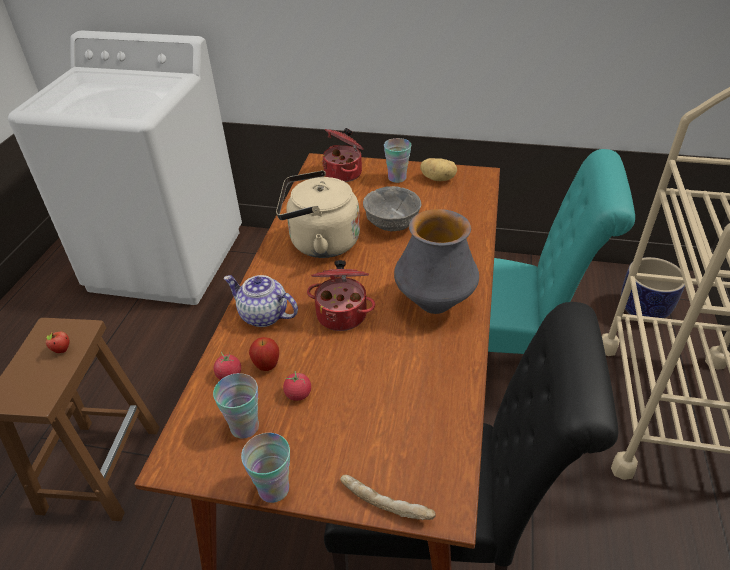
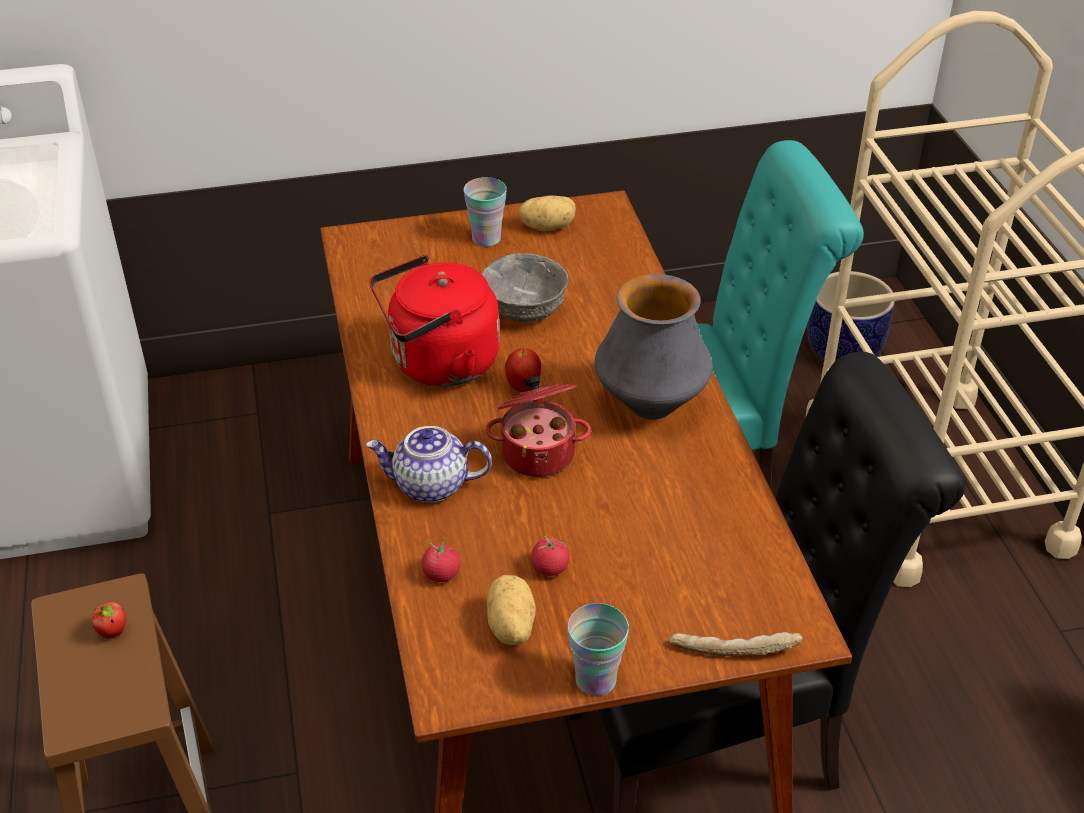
camera: 25 degrees left, 0 degrees up
(244, 427) = (509, 627): cup -> potato
(267, 366) = (484, 547): apple -> apple (523, 387)
(319, 243) = (438, 364): beige kettle -> red kettle
(344, 173) = (401, 249): cooking pot -> none

